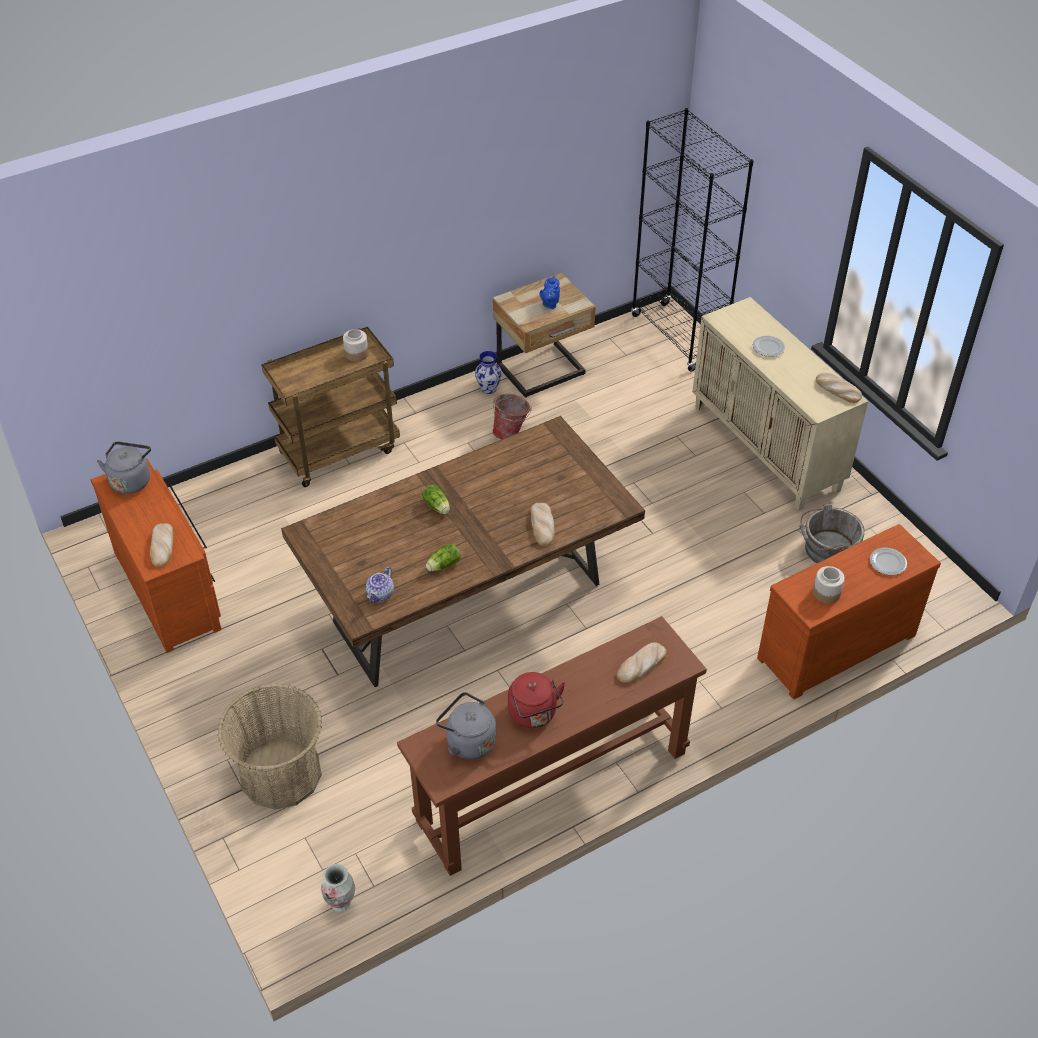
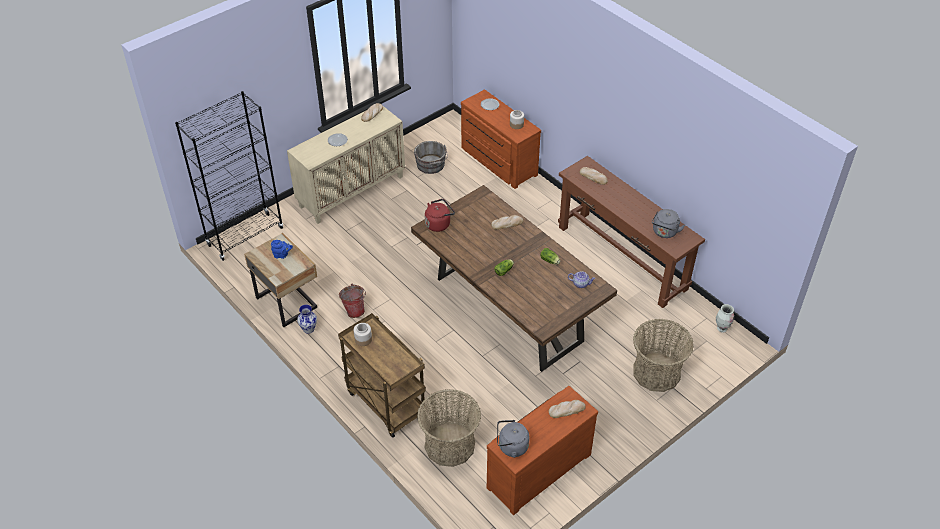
camera: 100 degrees left, 0 degrees up
(247, 505) = (449, 445): none -> basket
(534, 715) = (639, 211): red kettle -> red kettle (439, 224)

